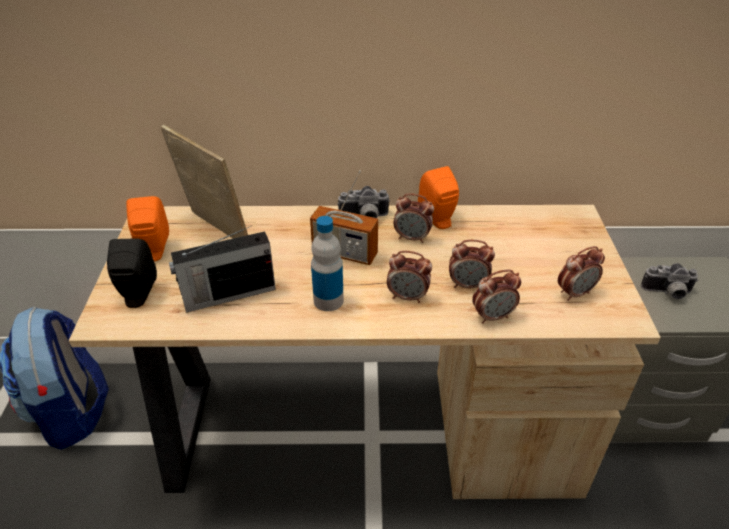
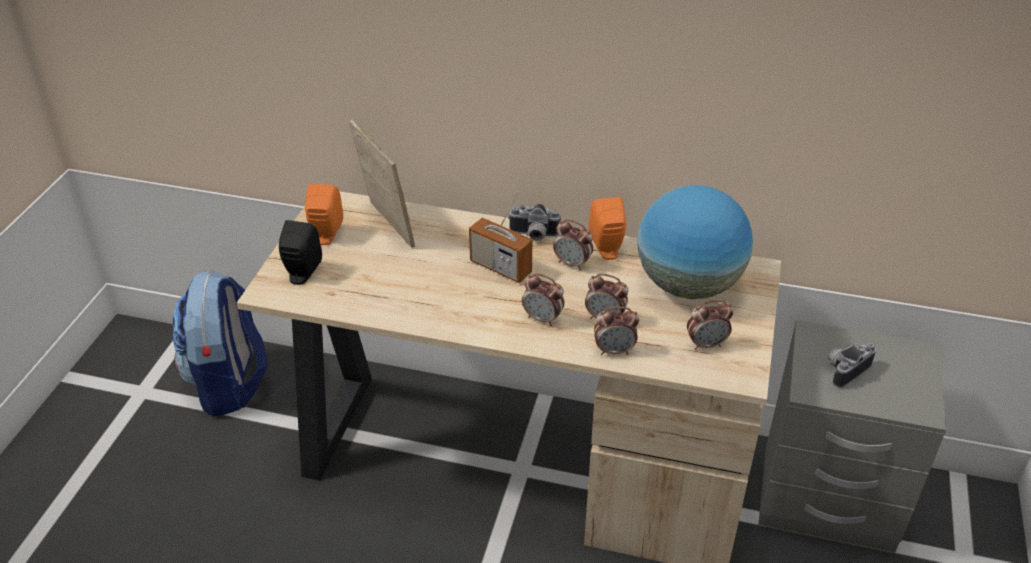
camera: 15 degrees right, 0 degrees up
(227, 295) = (379, 287): radio -> none
(328, 300) = (468, 309): bottle -> none
(527, 240) = (688, 285): none -> globe
(667, 293) = (845, 369): camera -> camera turned 120 degrees clockwise

